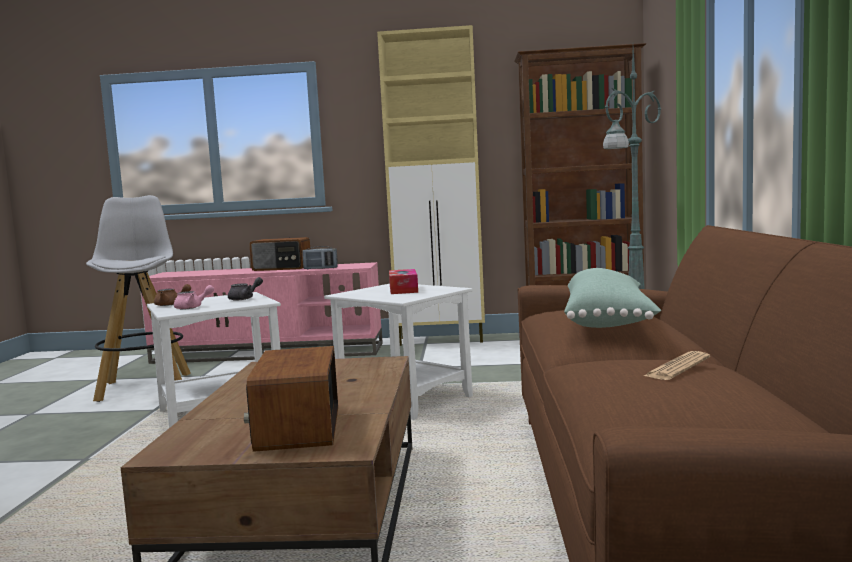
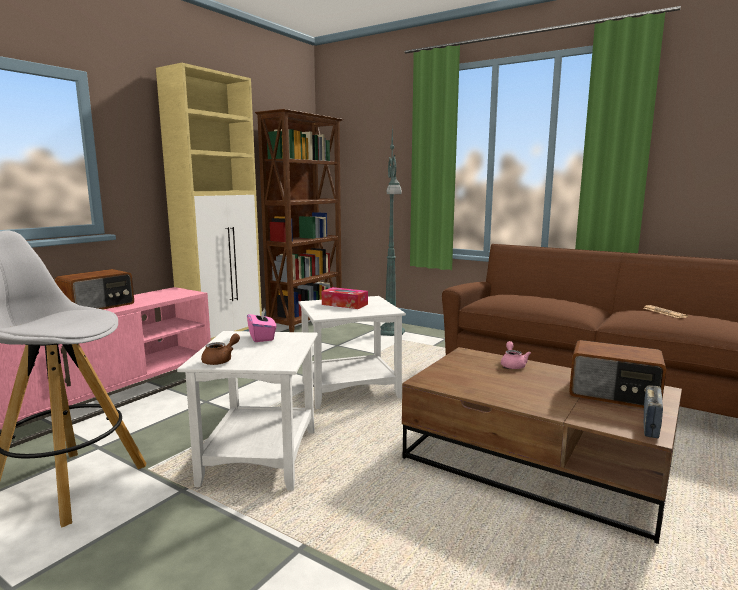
camera: 60 degrees left, 5 degrees up
(192, 307) = (268, 355): pink teapot -> pink teapot (513, 365)
(245, 298) = (262, 337): grey teapot -> pink tissue box
(320, 268) = (156, 300): radio -> radio (650, 426)
(608, 321) = (546, 300): green pillow -> none

